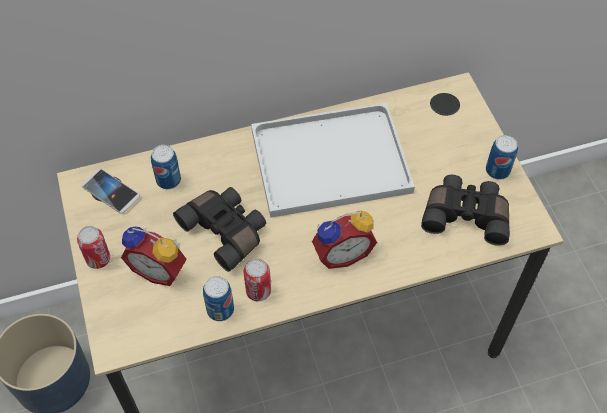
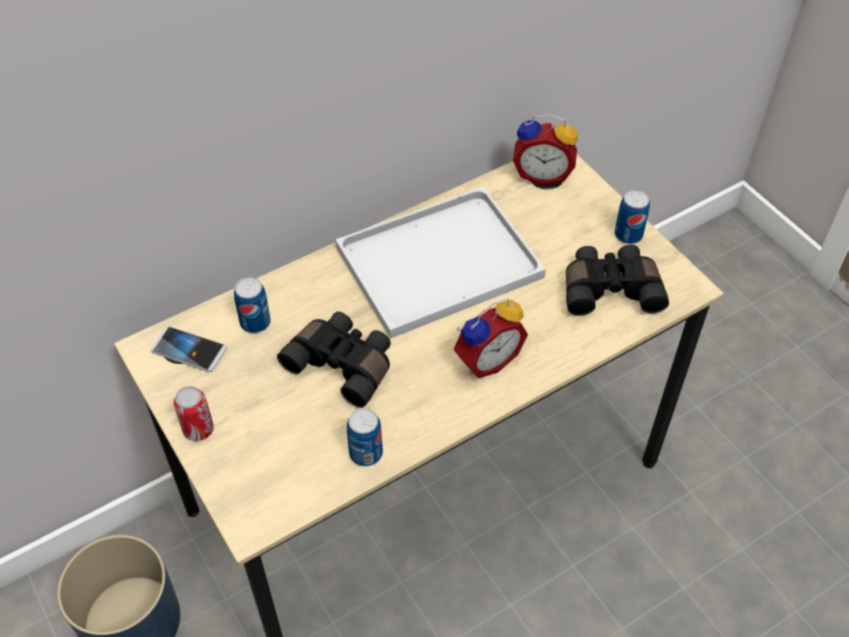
camera: 15 degrees left, 5 degrees down
(160, 269) = (278, 424): alarm clock -> alarm clock (542, 174)
(258, 291) = (404, 422): can -> none

